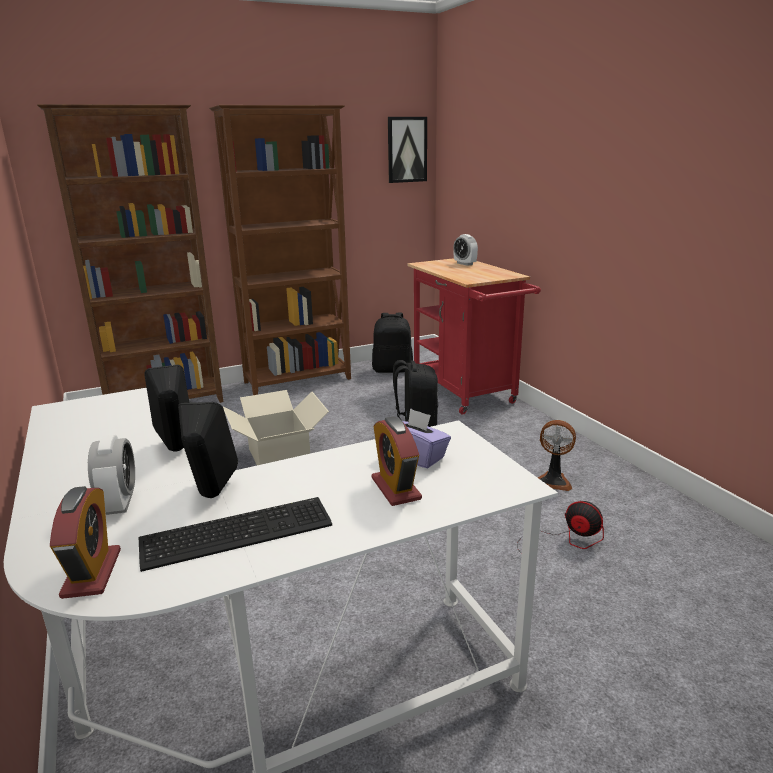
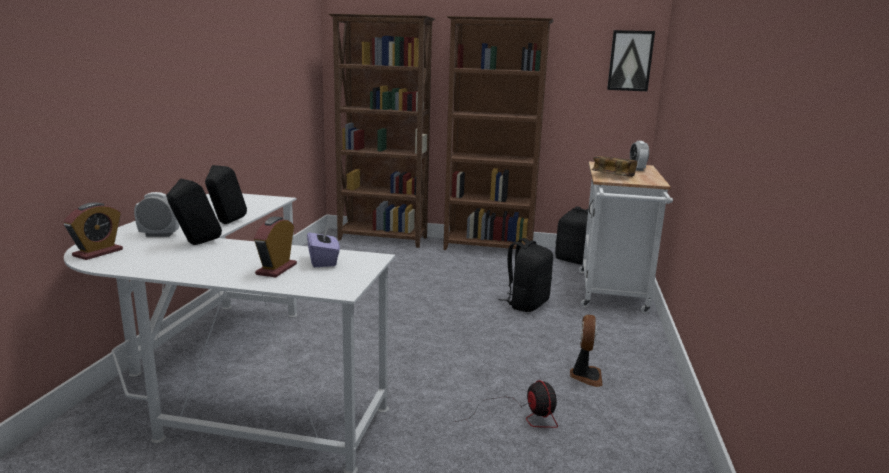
camera: 35 degrees right, 5 degrees down
(119, 503) = (159, 235): alarm clock -> alarm clock turned 120 degrees counterclockwise
(234, 531) = (173, 258): keyboard -> none
(279, 455) = (407, 289): cardboard box -> none
(466, 393) = (612, 294): red cart -> white cart
(467, 275) = (613, 176): none -> book
(553, 481) = (585, 376): fan -> fan turned 135 degrees counterclockwise

